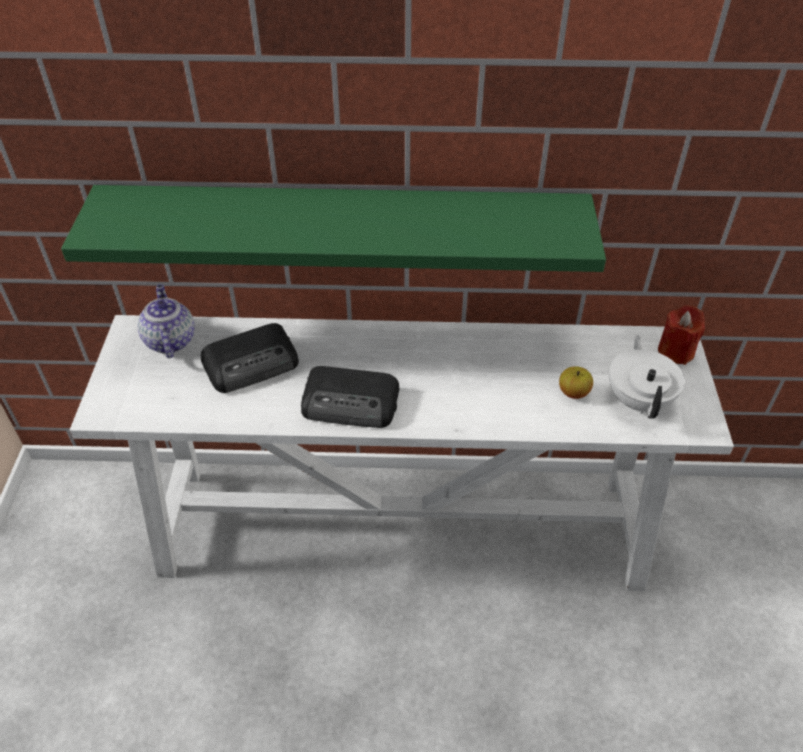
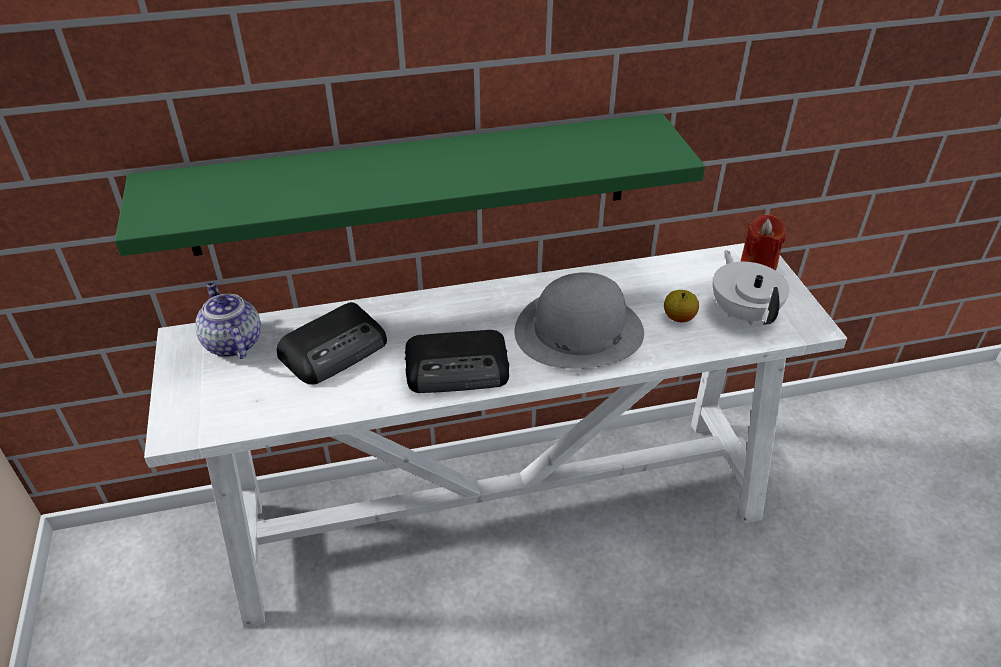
camera: 15 degrees left, 5 degrees down
(473, 387) = (578, 331): none -> grey hat

